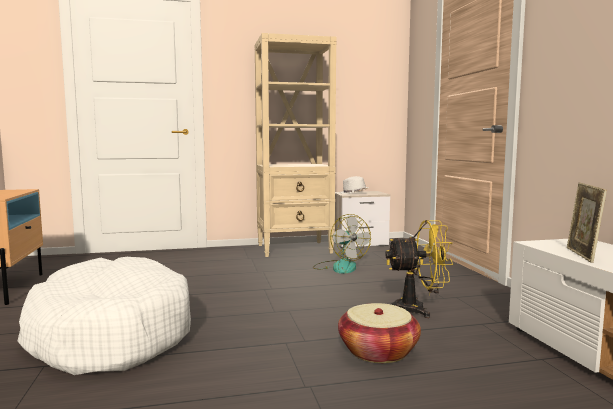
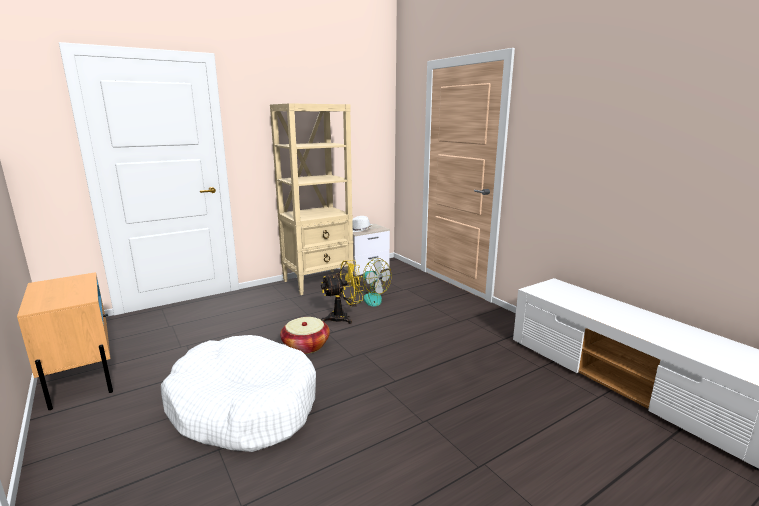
camera: 20 degrees left, 10 degrees up
(378, 351) = (448, 381): basket -> basket (306, 346)
(417, 309) = (449, 336): yellow fan -> yellow fan (343, 317)
(582, 255) = (565, 301): picture frame -> none

